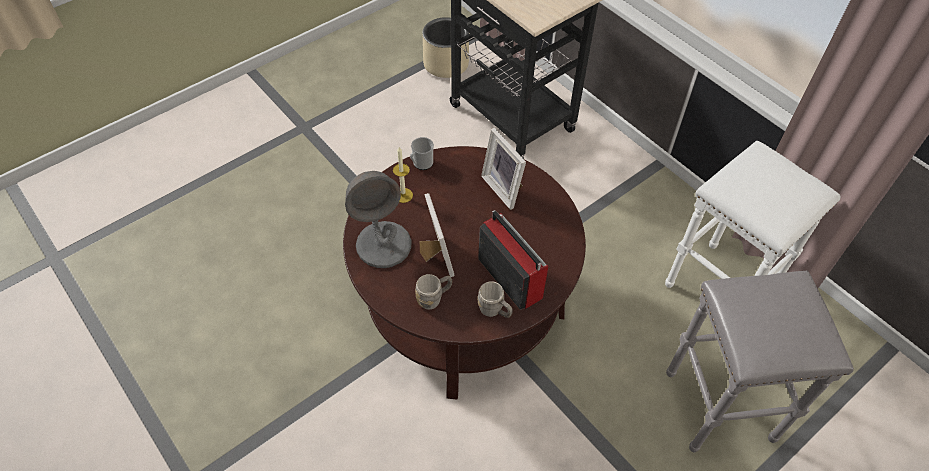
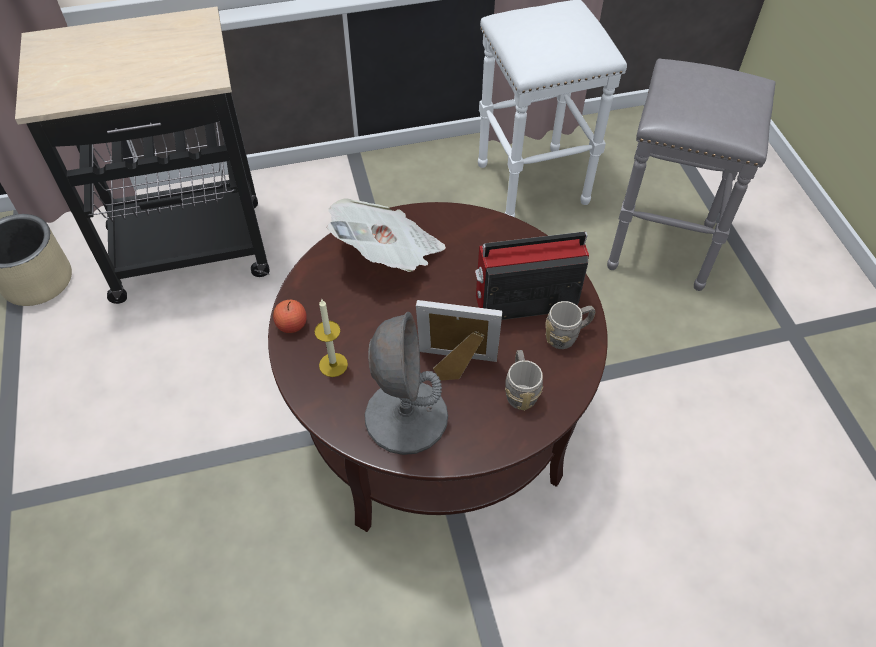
camera: 65 degrees left, 0 degrees up
(421, 164) = (292, 325): mug -> apple
(505, 188) = (389, 254): picture frame -> newspaper

